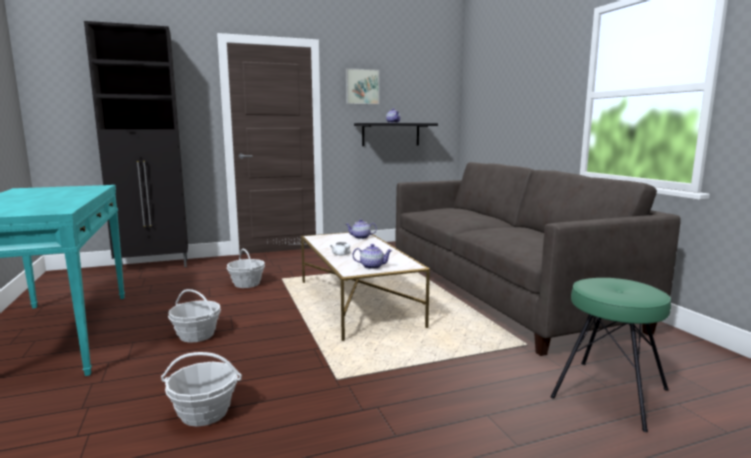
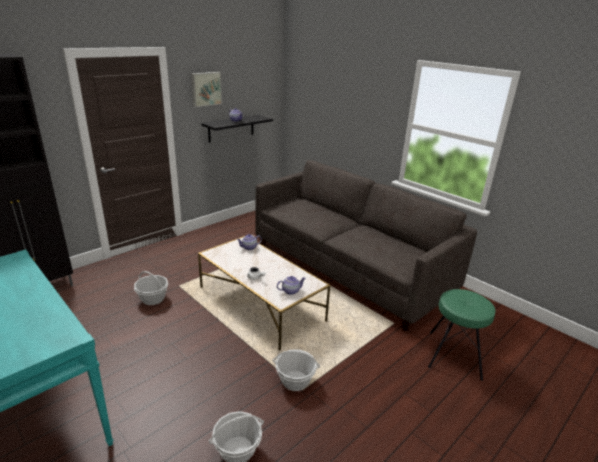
camera: 25 degrees left, 15 degrees up
(196, 335) = (163, 373): basket -> basket (295, 381)

